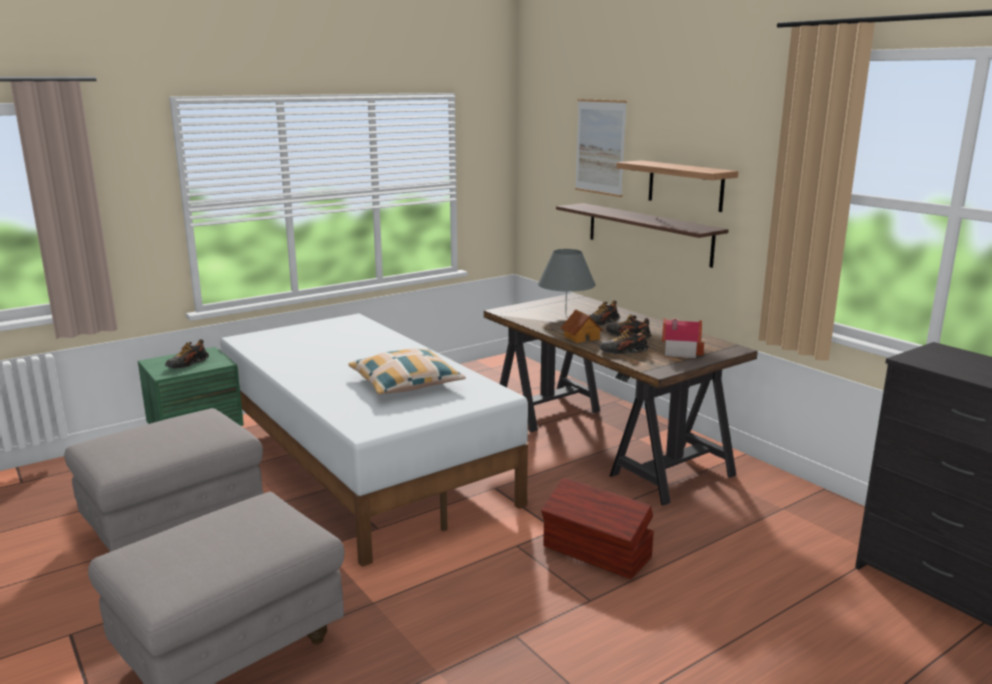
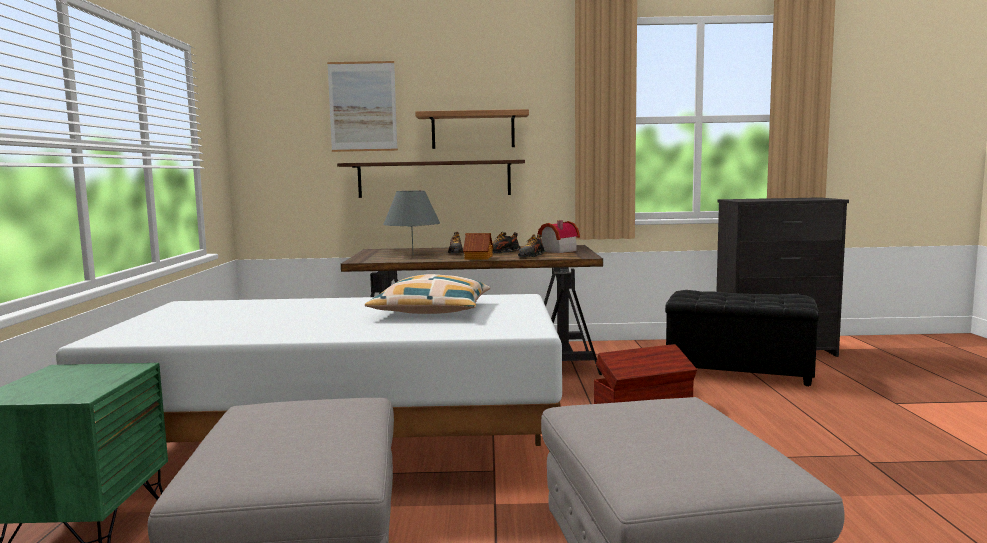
camera: 55 degrees left, 10 degrees down
(187, 364) = (79, 382): shoe -> none
(803, 582) = (738, 371): none -> black ottoman

